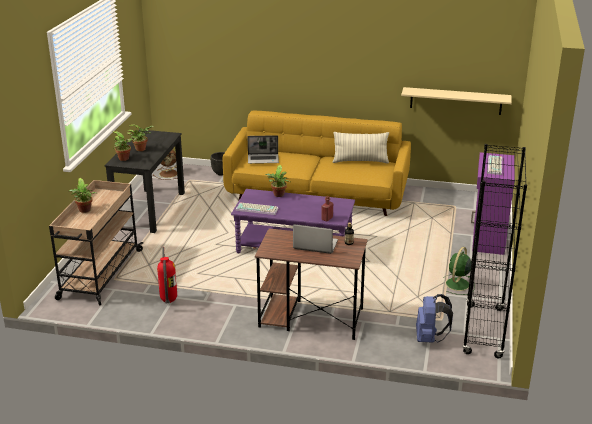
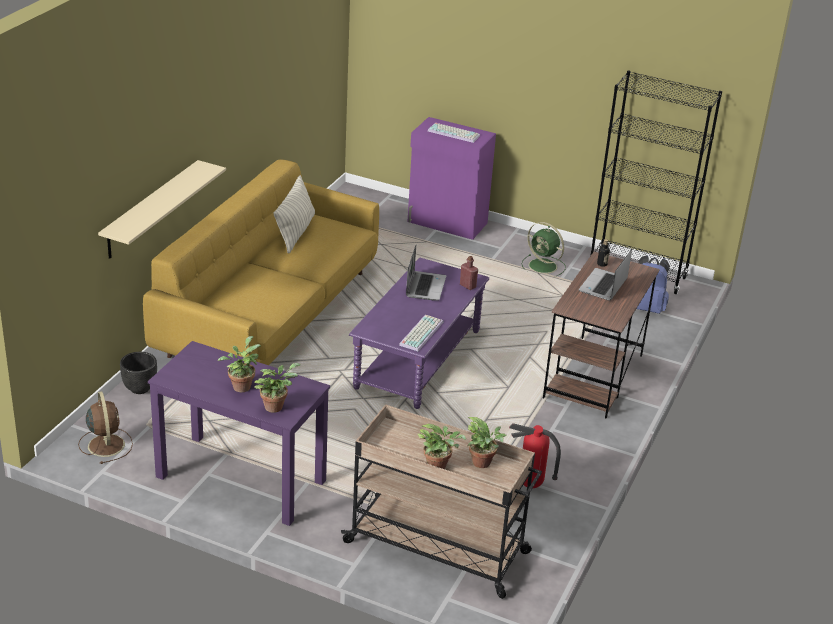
camera: 80 degrees left, 5 degrees up
(150, 210) = (240, 479): black desk -> purple desk
(263, 159) = (248, 305): laptop -> laptop (425, 287)
(278, 195) = (384, 310): potted plant -> potted plant (483, 463)
(455, 101) = (309, 96): beige shelf -> beige shelf (151, 209)

